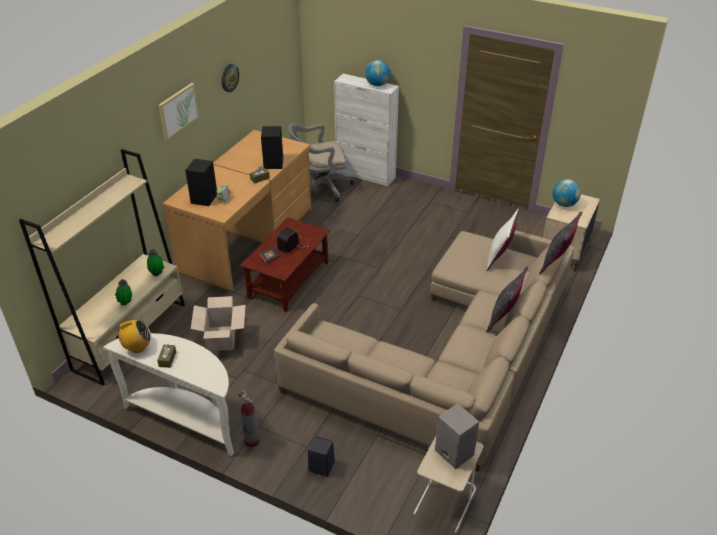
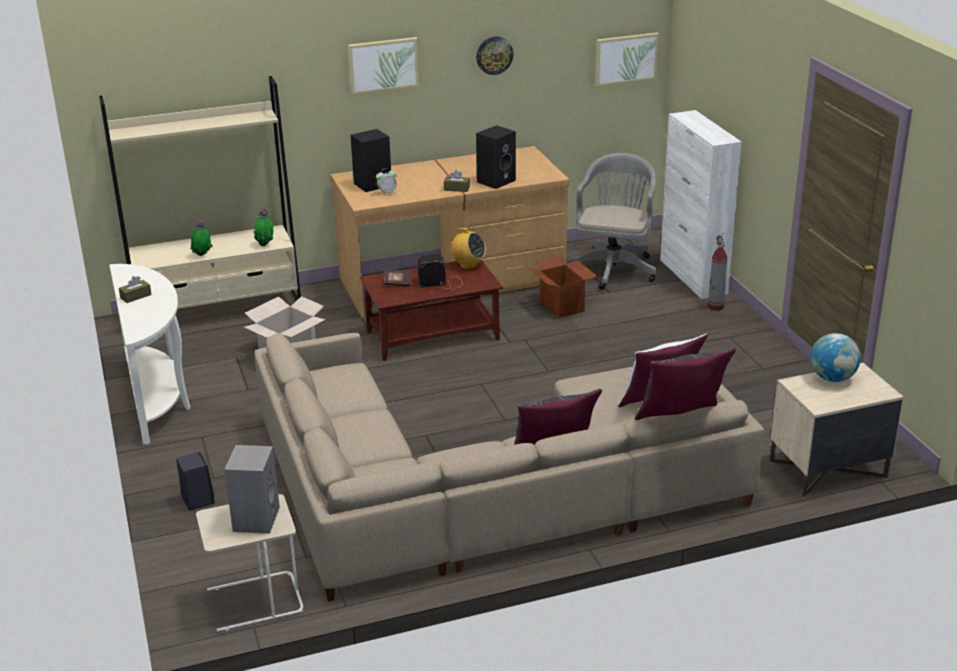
camera: 45 degrees right, 10 degrees down
(137, 347) = (130, 277): radio -> radio (468, 265)
(252, 441) = (178, 444): fire extinguisher -> fire extinguisher (715, 307)
(284, 52) = (626, 59): none -> picture
(320, 187) = (614, 267): grey office chair -> grey office chair turned 75 degrees clockwise
(329, 225) = (562, 306): none -> cardboard box
(377, 85) = (715, 132): globe -> none

